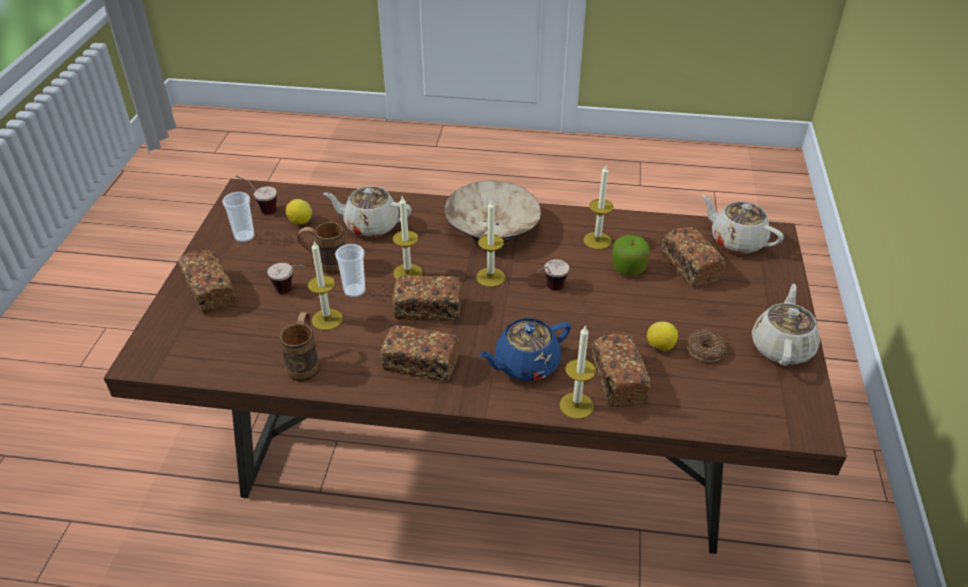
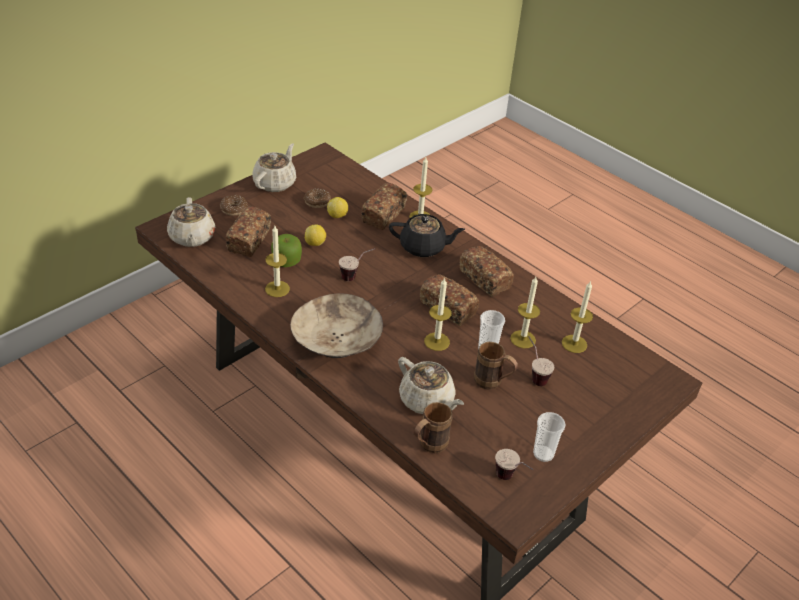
camera: 145 degrees left, 0 degrees up
(210, 292) = (599, 411): bread -> none
(300, 222) = (484, 441): lemon -> lemon (315, 244)
(306, 364) = (557, 317): brown mug -> brown mug (428, 446)
(490, 277) = (383, 306): candle -> candle (574, 344)
(525, 364) = (423, 247): blue teapot -> black teapot
(759, 289) = (234, 209): none -> donut
(782, 347) = (275, 183): beige teapot -> beige teapot turned 150 degrees clockwise

